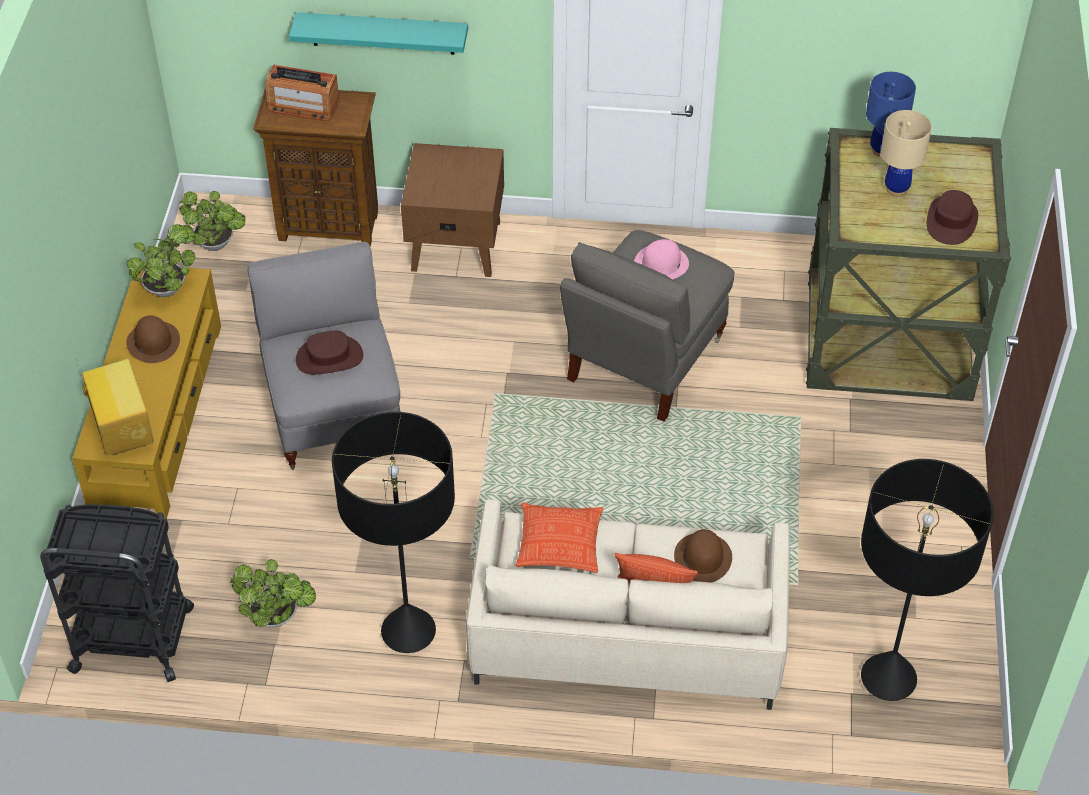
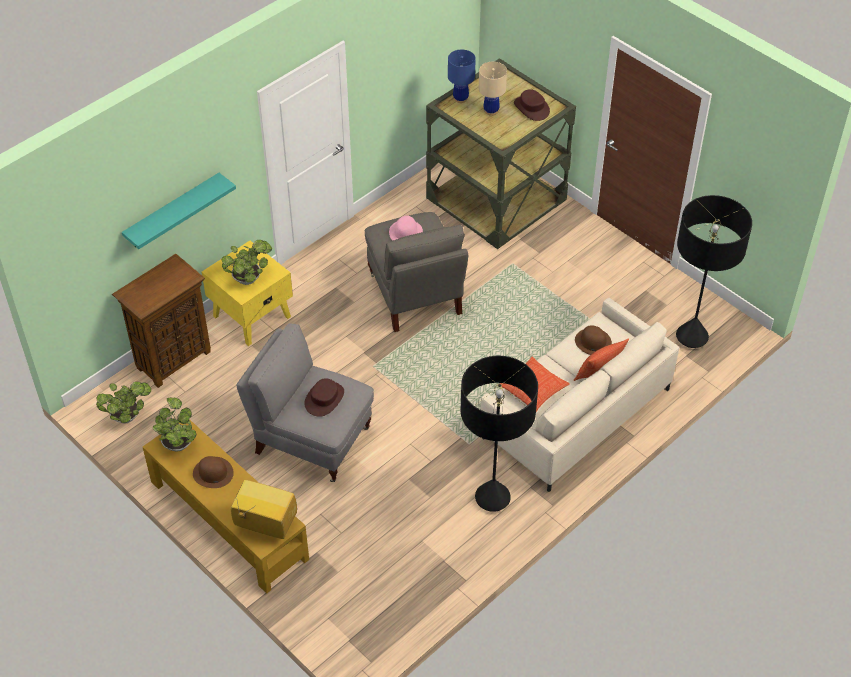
camera: 50 degrees left, 0 degrees up
(133, 638) = (377, 622): black cart -> none
(278, 617) = (427, 548): potted plant -> potted plant (249, 278)
(303, 106) = (151, 288): radio -> none
(457, 245) = (252, 316): brown nightstand -> yellow nightstand

